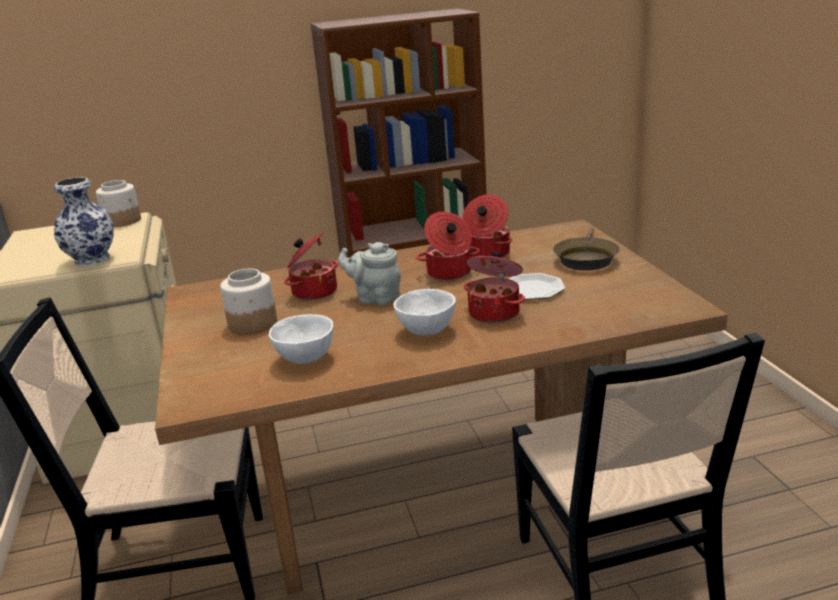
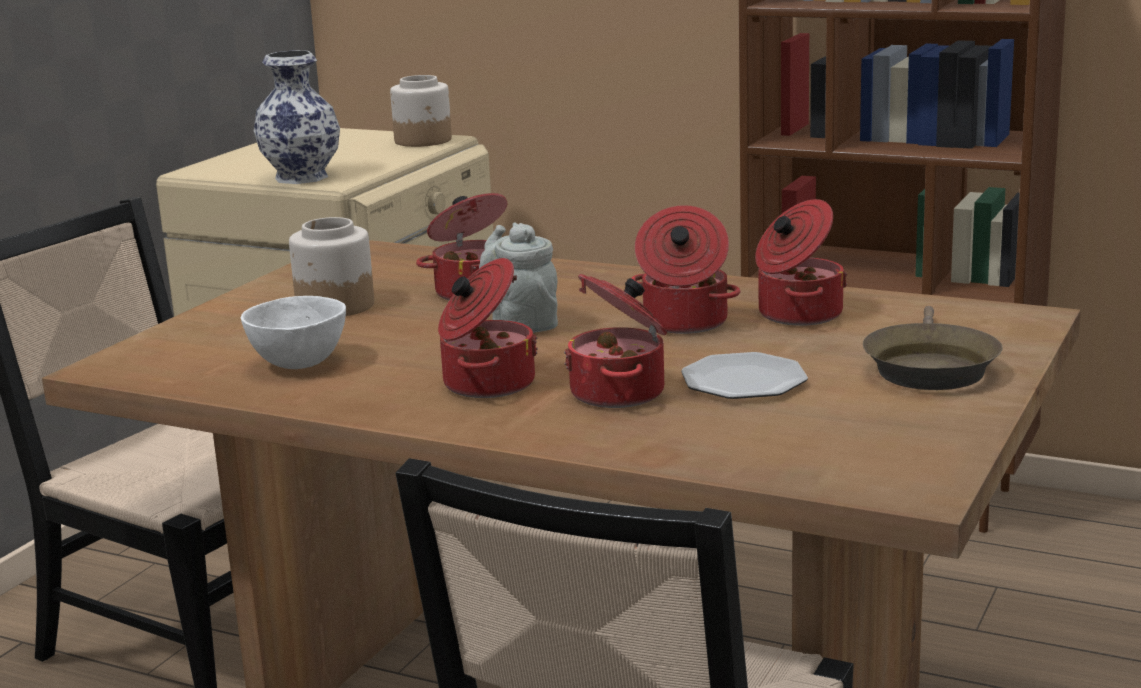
camera: 40 degrees right, 5 degrees down
(426, 331) = (486, 383): white bowl -> cooking pot
(585, 259) = (929, 367): brown frying pan -> brown frying pan turned 45 degrees counterclockwise

